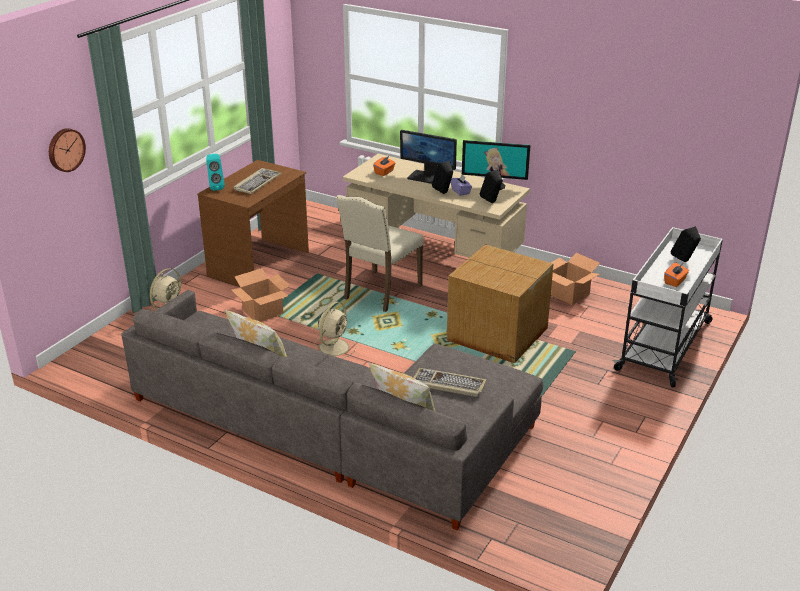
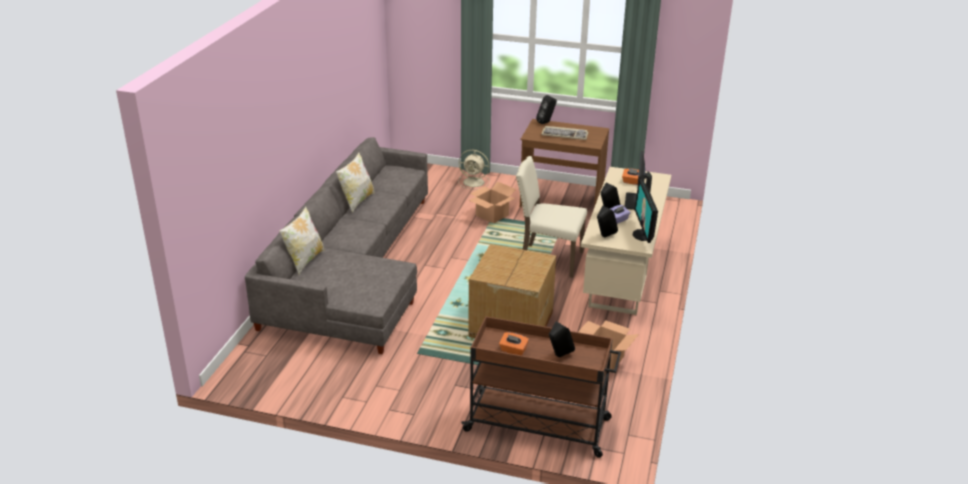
camera: 75 degrees right, 0 degrees up
(65, 149) = (438, 34): wall clock -> none
(216, 187) = (546, 122): turquoise speaker -> black speaker
(334, 347) = (458, 251): beige fan -> none
(448, 384) = (352, 271): keyboard -> none
(665, 345) = (539, 425): white cart -> brown cart

